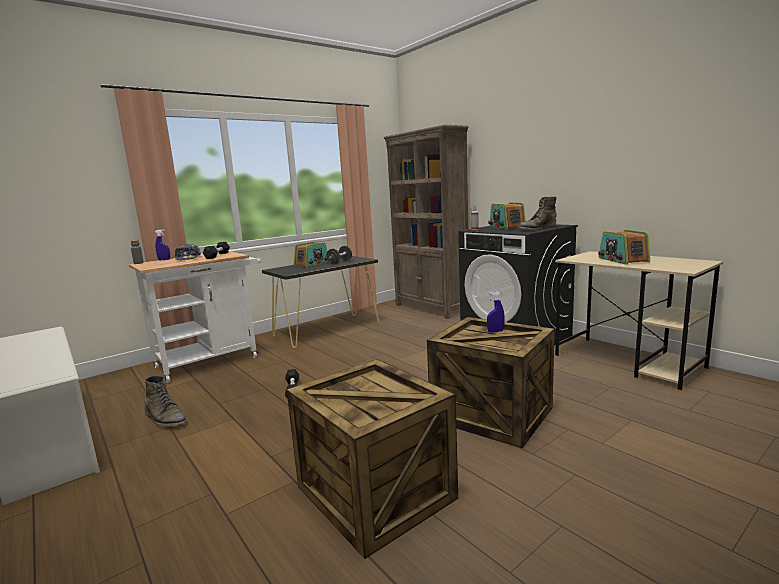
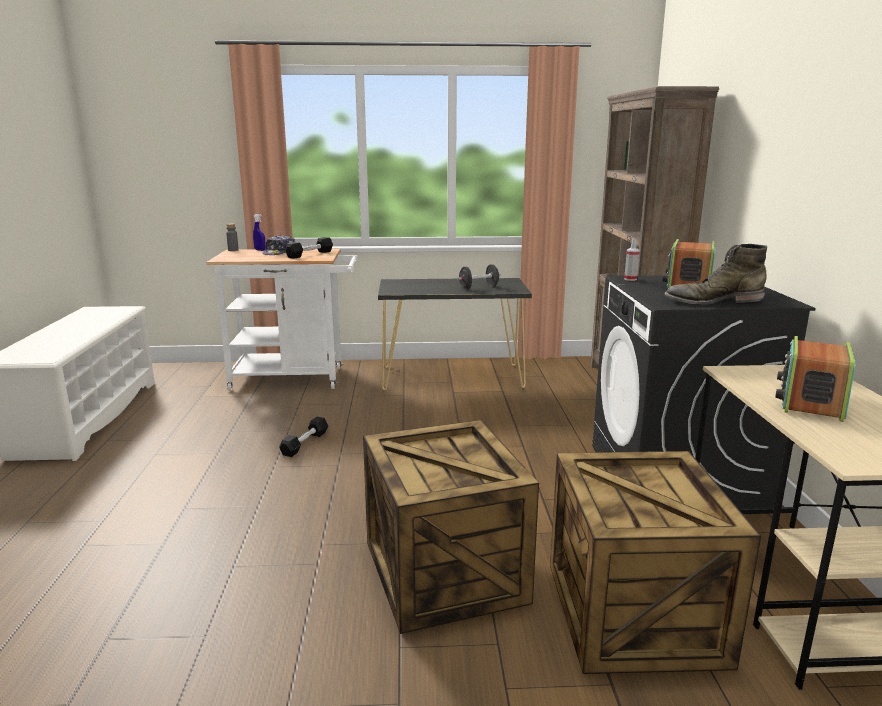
camera: 35 degrees right, 5 degrees up
(165, 418) = (176, 429): green boot -> none
(312, 264) = (446, 282): radio -> none
(377, 491) = (199, 594): crate -> crate (636, 613)
(495, 331) = (472, 455): blue spray bottle -> none

